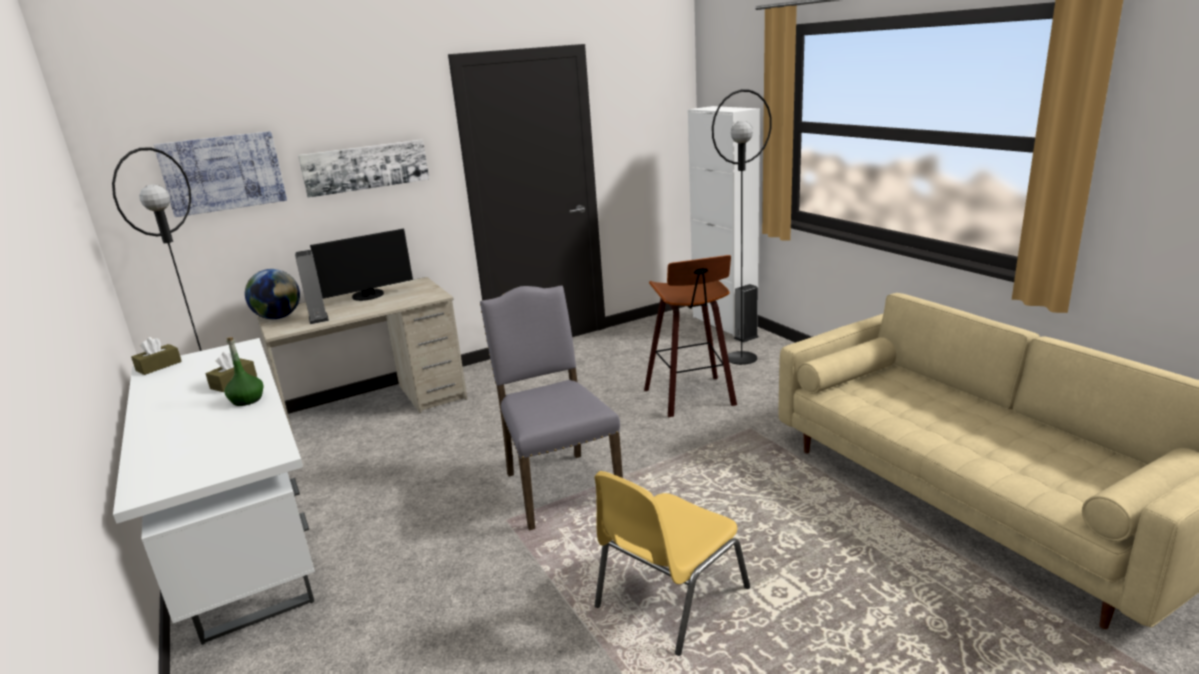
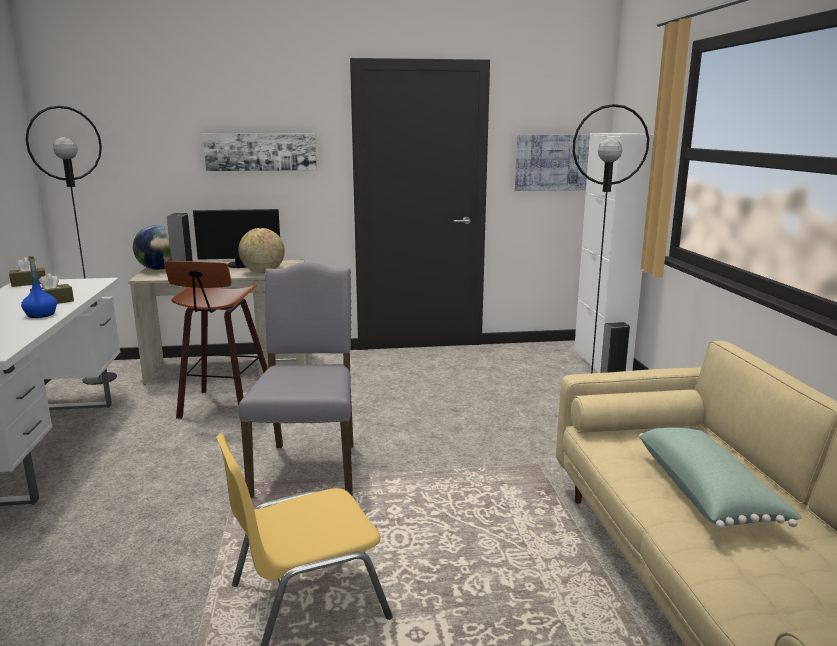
camera: 20 degrees right, 5 degrees down
(223, 173) = (140, 140): picture -> picture (555, 162)
(247, 400) = (41, 315): green bottle -> blue bottle
(405, 300) = (262, 272): none -> globe
(693, 398) = (506, 422): stool -> stool (224, 407)
(942, 418) = (707, 493): none -> green pillow

